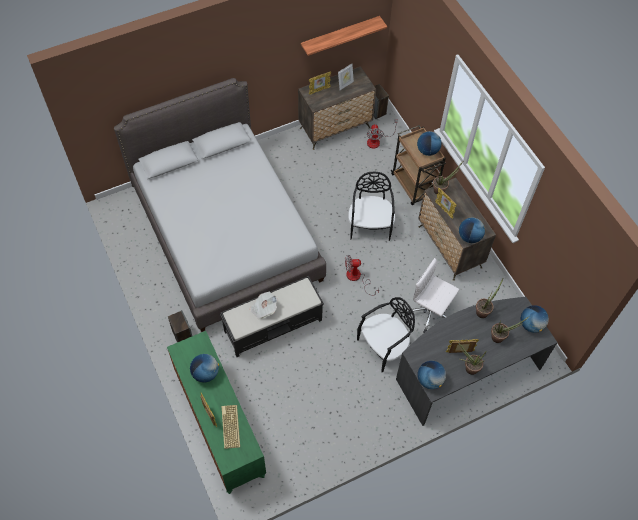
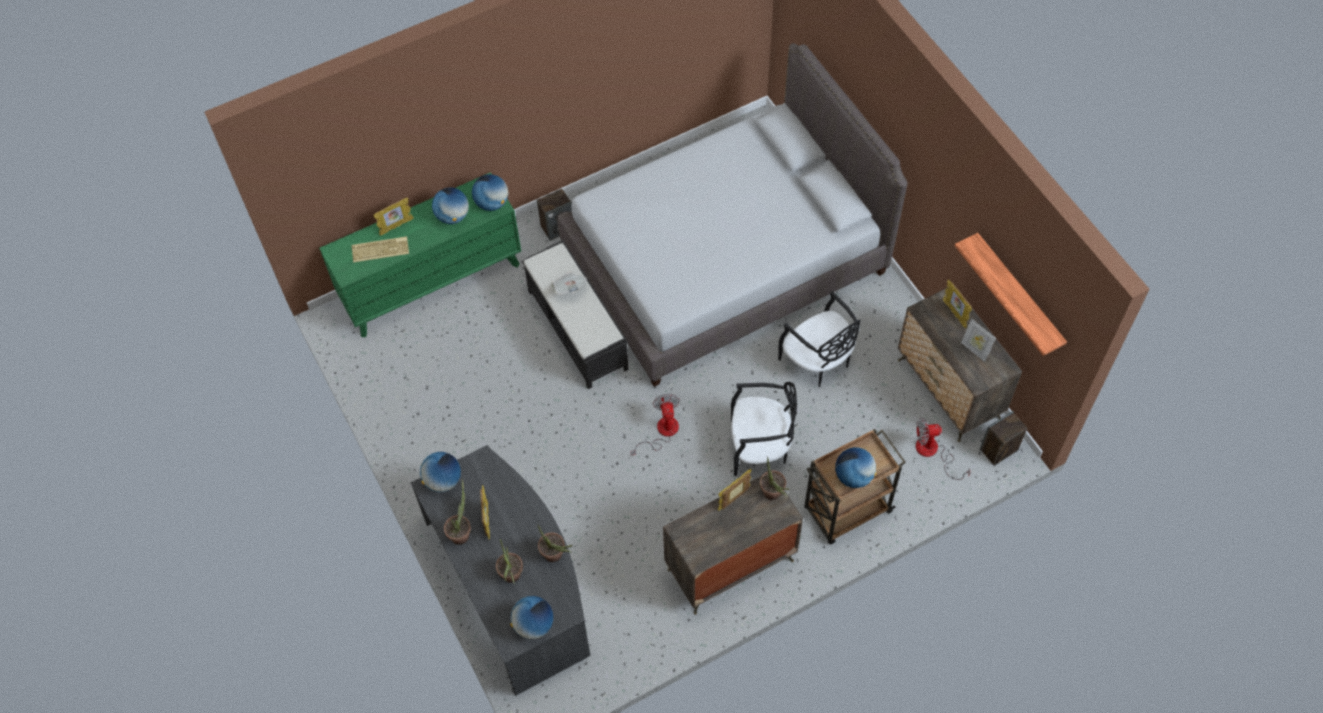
camera: 90 degrees right, 0 degrees up
(384, 346) = (548, 471): black chair -> black chair (817, 361)
(430, 313) = (607, 535): white office chair -> none
(469, 237) = (685, 536): globe -> globe (492, 203)

